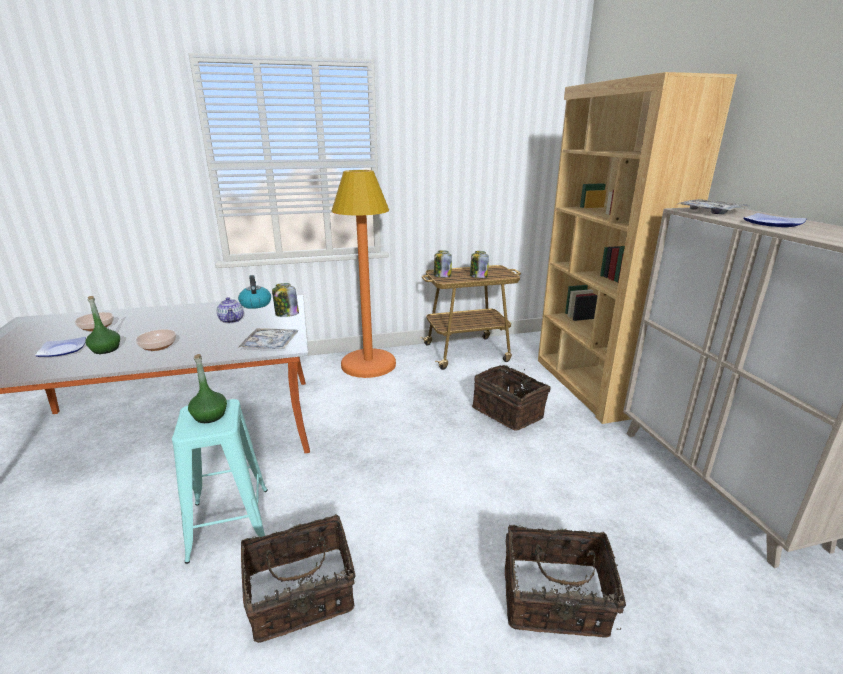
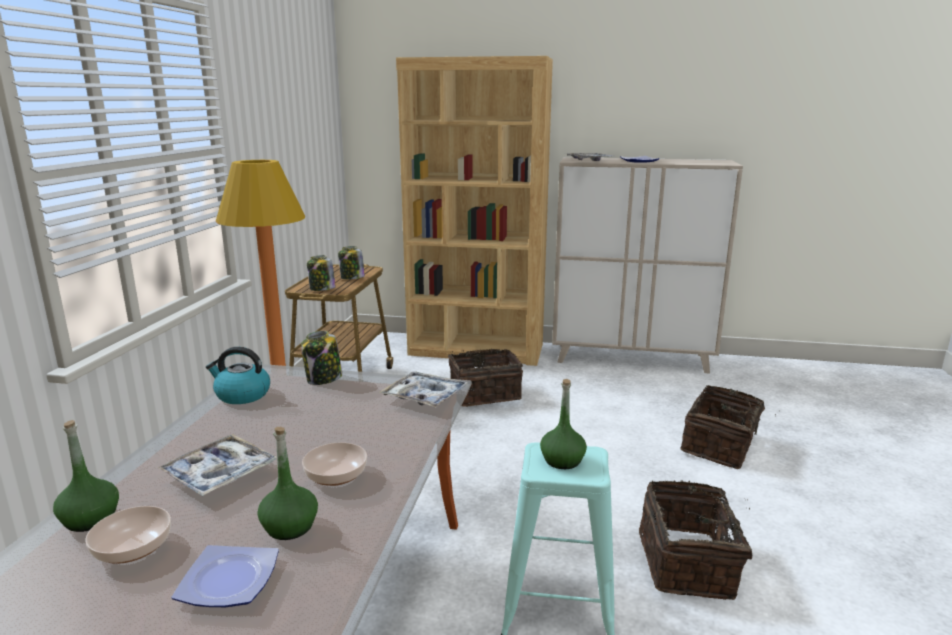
camera: 65 degrees left, 5 degrees down
(123, 314) = (90, 519): none -> green bottle
(162, 323) = (219, 473): none -> tray
(232, 320) = (293, 415): teapot -> none

